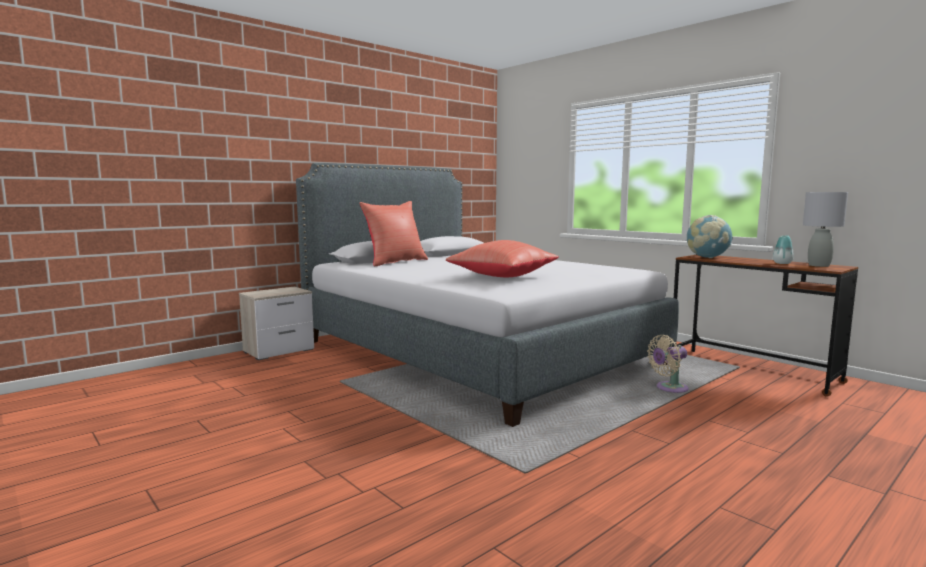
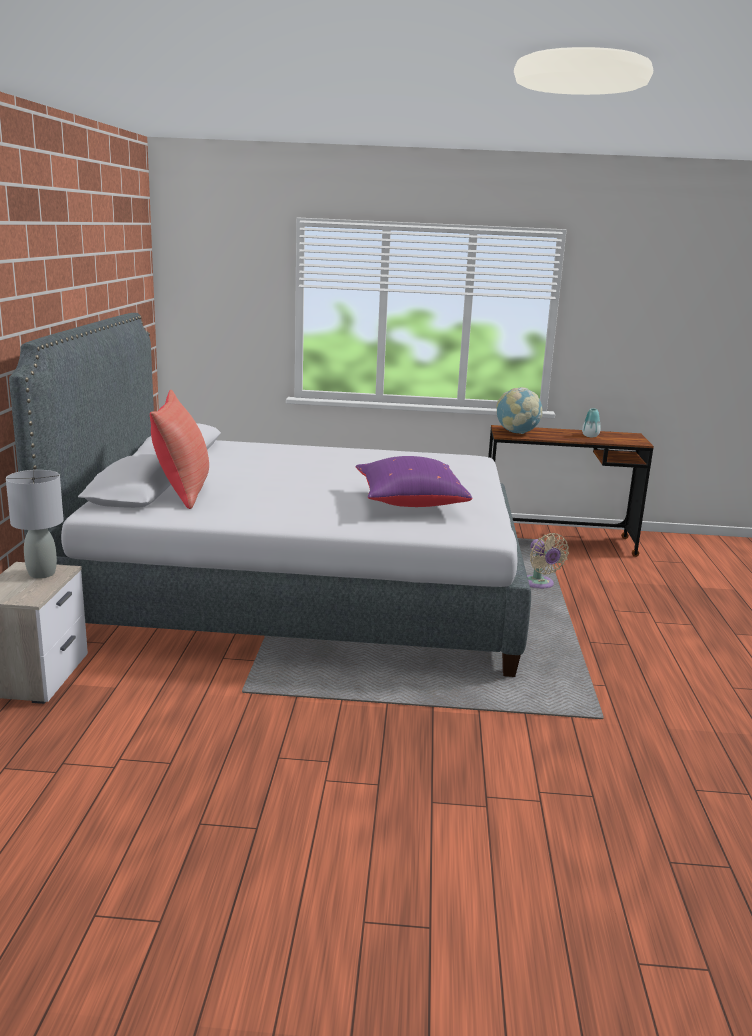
camera: 45 degrees left, 10 degrees up
(502, 276) = (409, 502): red pillow -> purple pillow
(669, 389) = (539, 584): beige fan -> beige fan turned 45 degrees counterclockwise
(819, 265) = (619, 436): grey table lamp -> grey table lamp (42, 574)

